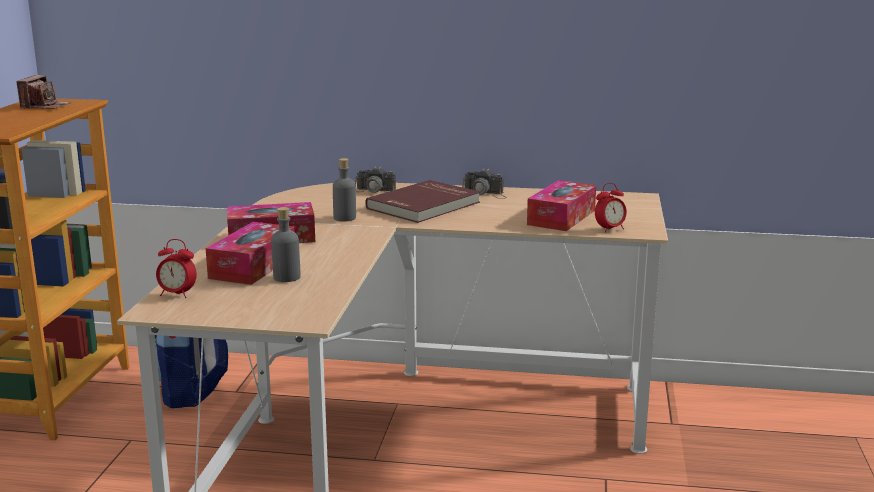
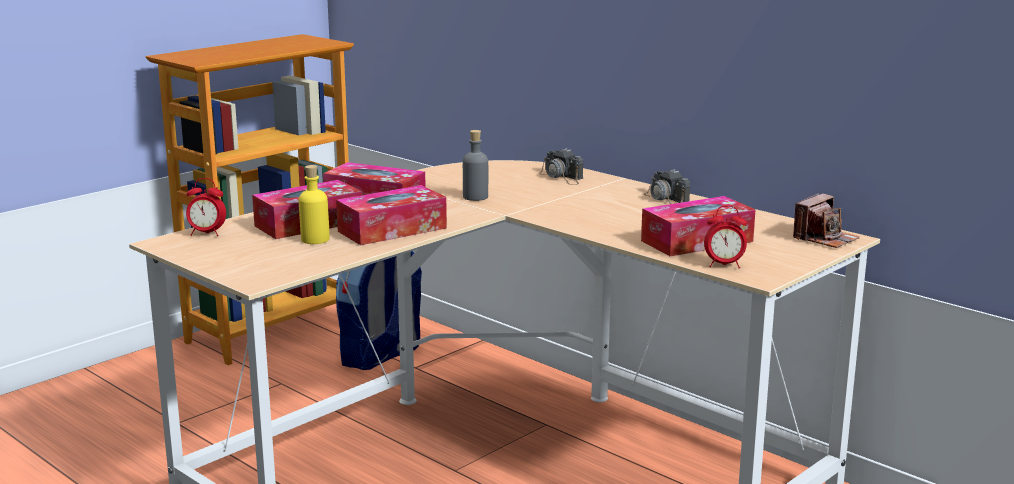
camera: 35 degrees right, 0 degrees up
(45, 106) = (290, 43): camera -> camera (825, 239)
(177, 294) = (207, 233): alarm clock -> alarm clock turned 45 degrees counterclockwise
(286, 277) = (315, 239): grey bottle -> yellow bottle
(333, 256) = (392, 230): none -> tissue box
(425, 206) = (577, 200): red book -> none

